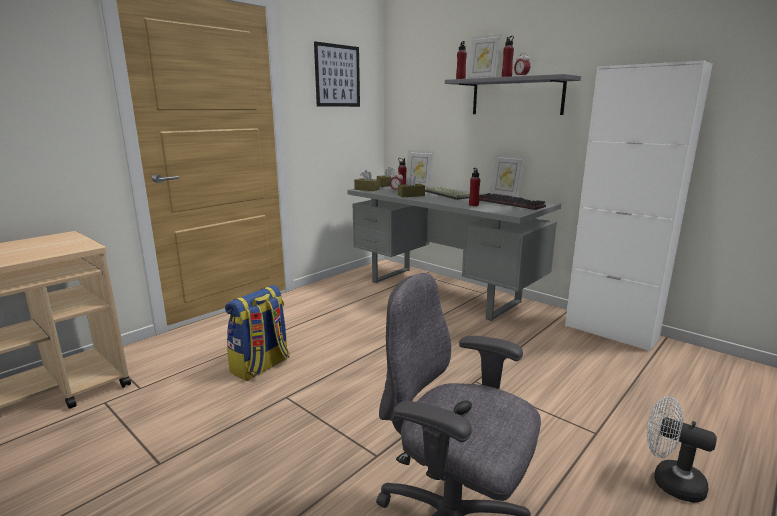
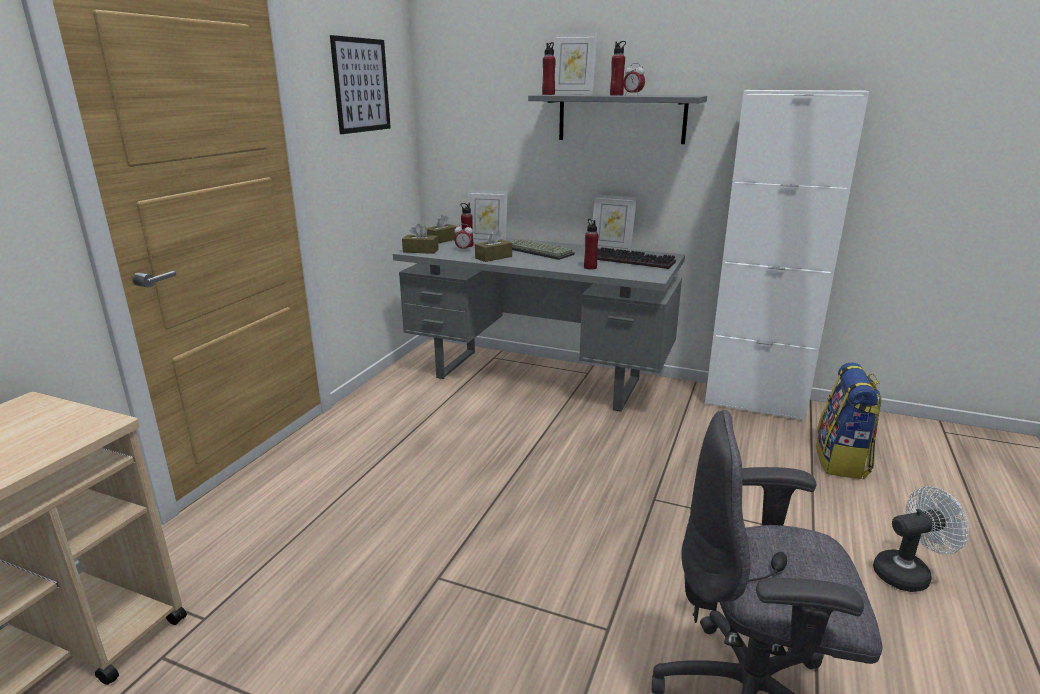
camera: 20 degrees left, 5 degrees up
(261, 367) = (370, 540): backpack -> backpack (842, 461)
(669, 481) = (908, 573): white fan -> white fan turned 150 degrees clockwise

